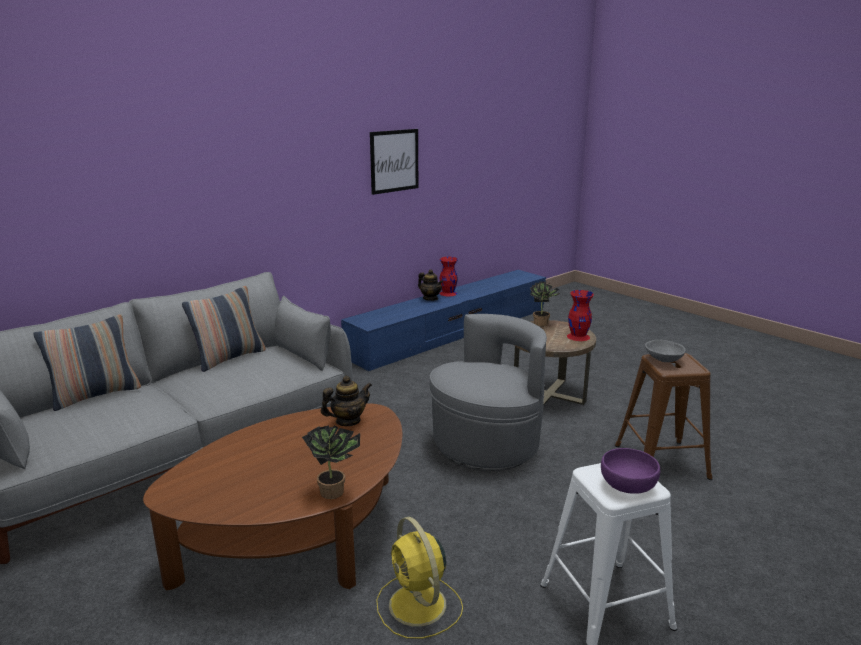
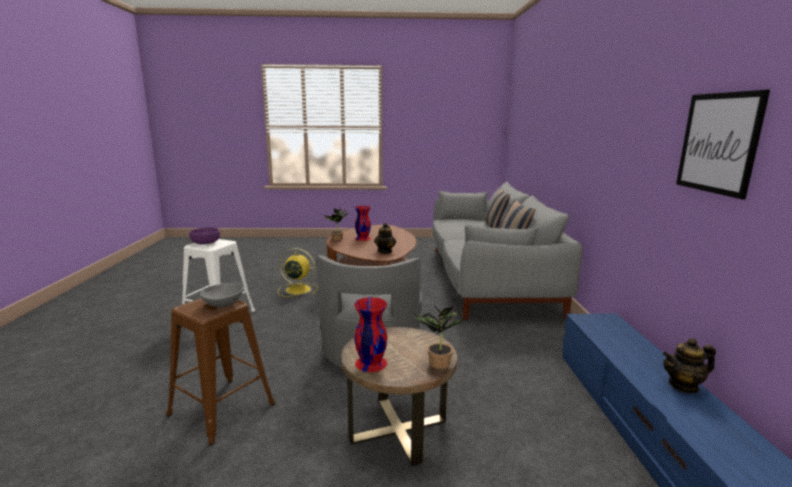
camera: 130 degrees right, 5 degrees down
(448, 293) = (714, 413): red vase -> red vase (362, 238)

